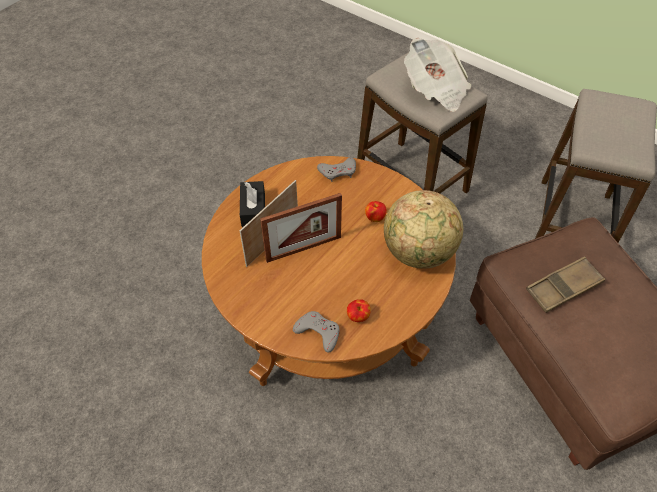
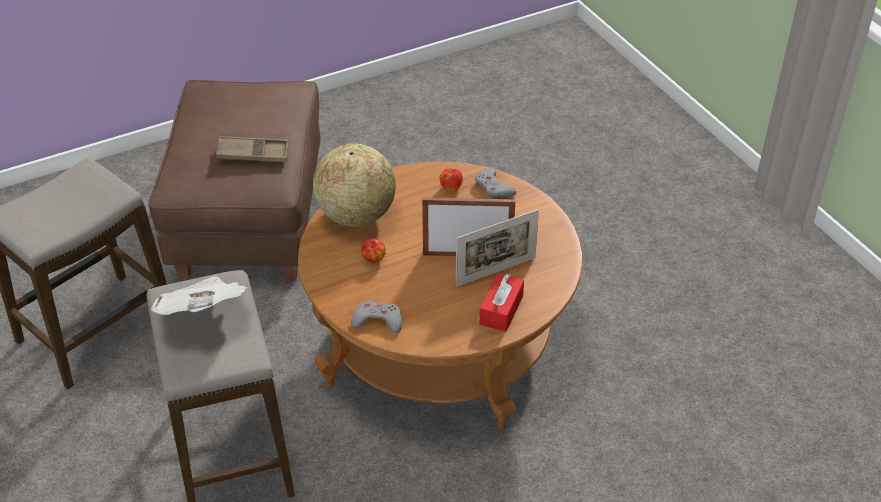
camera: 155 degrees left, 10 degrees down
(253, 210) = (501, 310): black tissue box -> red tissue box

